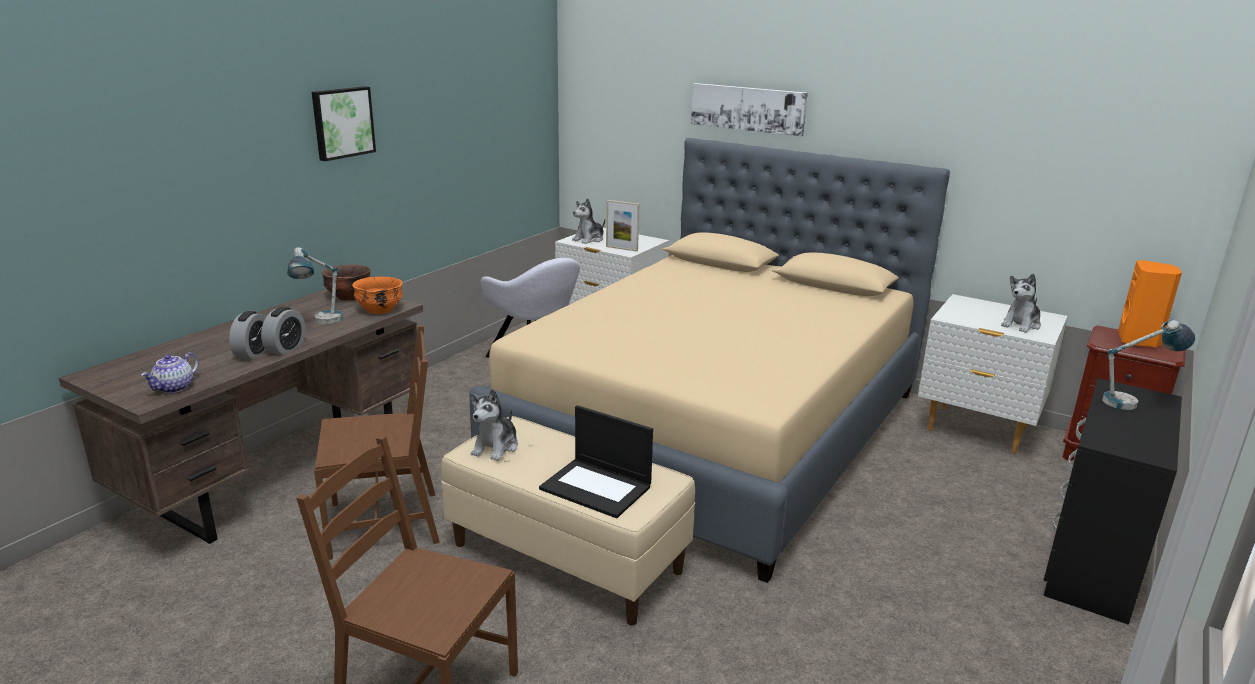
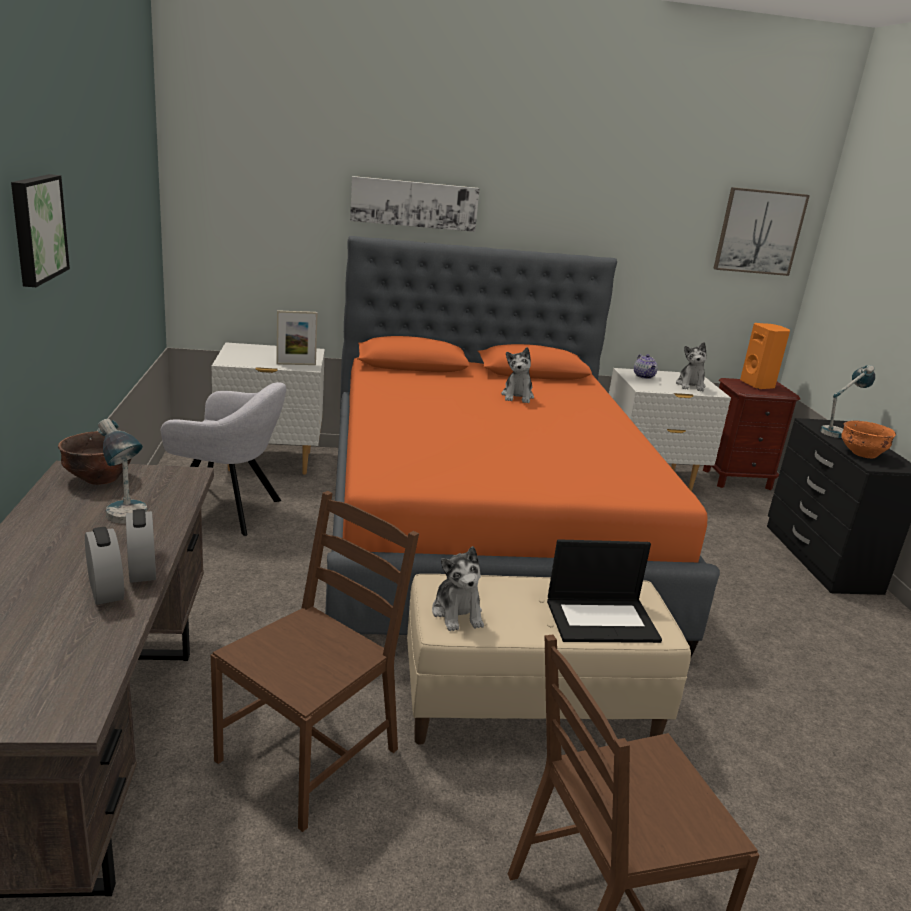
camera: 40 degrees left, 0 degrees up
(174, 388) = (77, 680): teapot -> teapot (644, 376)
(379, 310) = (174, 487): orange bowl -> orange bowl (862, 454)
(589, 239) = (245, 358): plush toy -> plush toy (517, 396)
(714, 429) = (483, 534): beige bed -> orange bed
(1153, 144) = (759, 232): none -> picture

